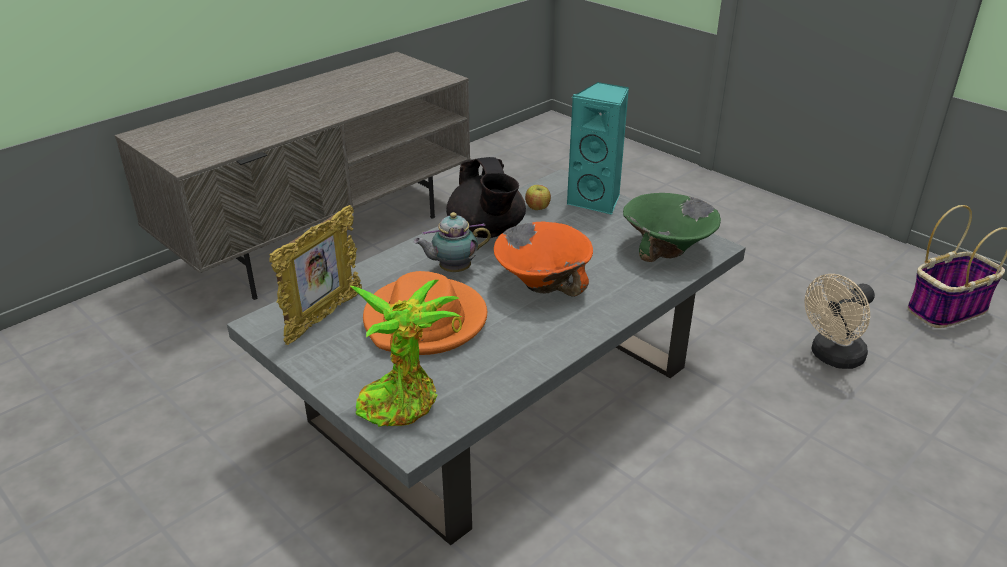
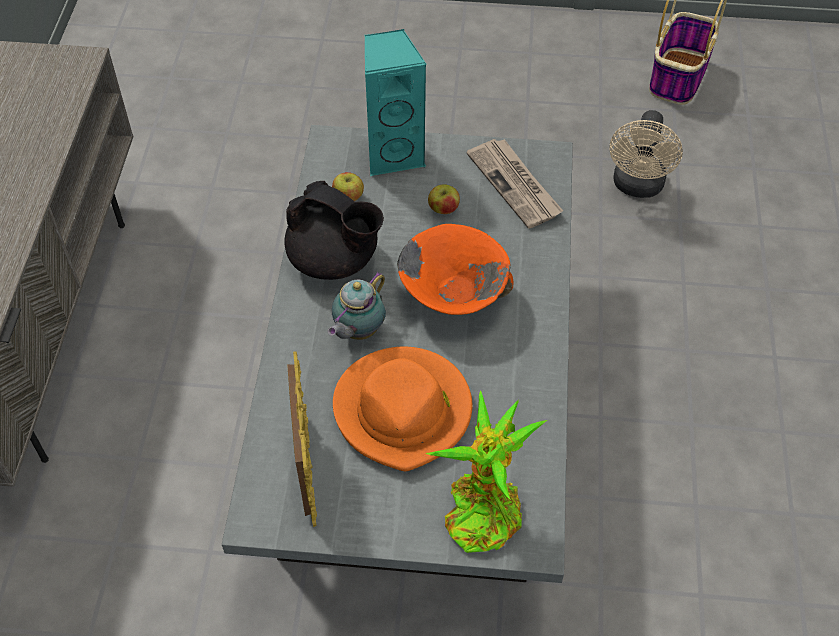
camera: 40 degrees left, 20 degrees up
(596, 239) = (443, 209): none -> apple
(667, 250) = (515, 185): green bowl -> newspaper

